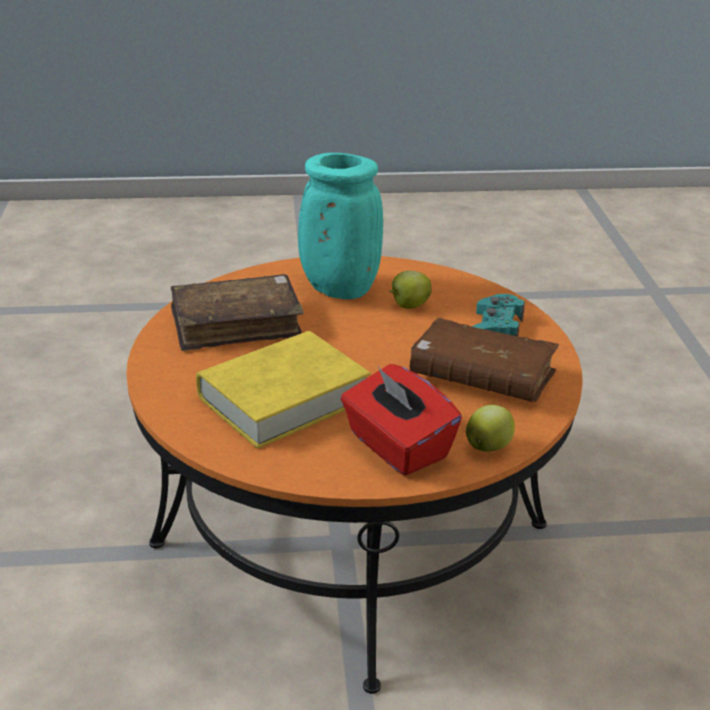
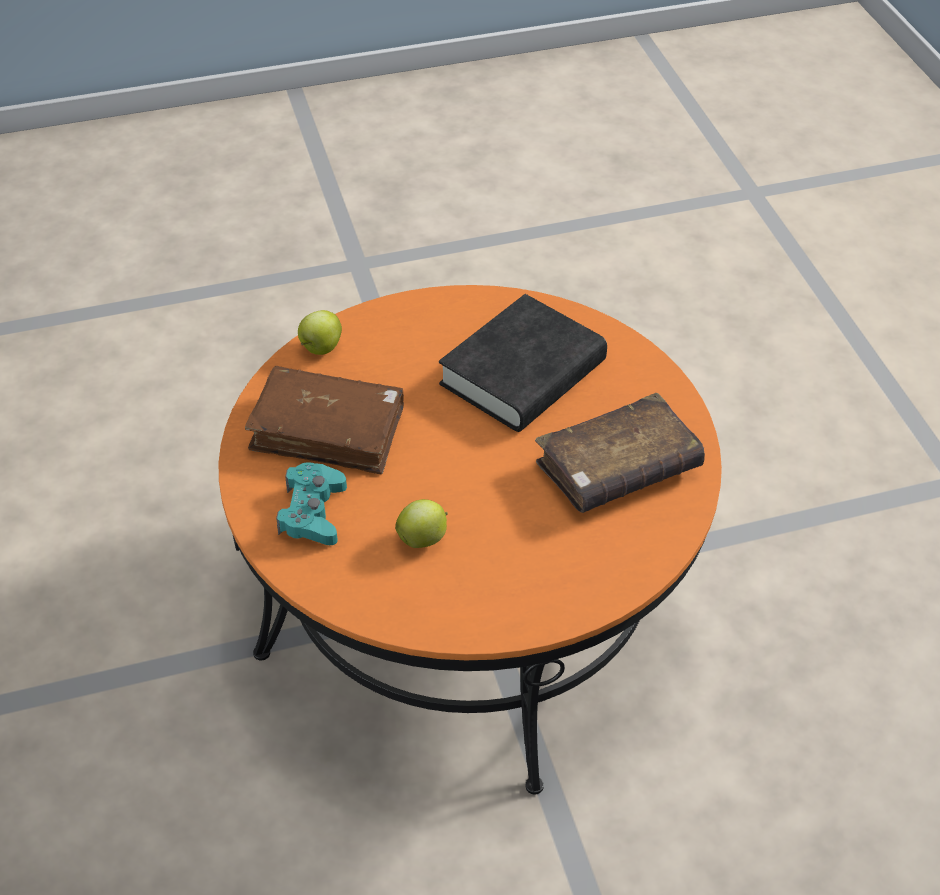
camera: 170 degrees right, 15 degrees up
(283, 398) = (523, 373): yellow book -> black book
(337, 290) = (521, 556): turquoise vase -> none
(397, 446) = (403, 336): red tissue box -> none

